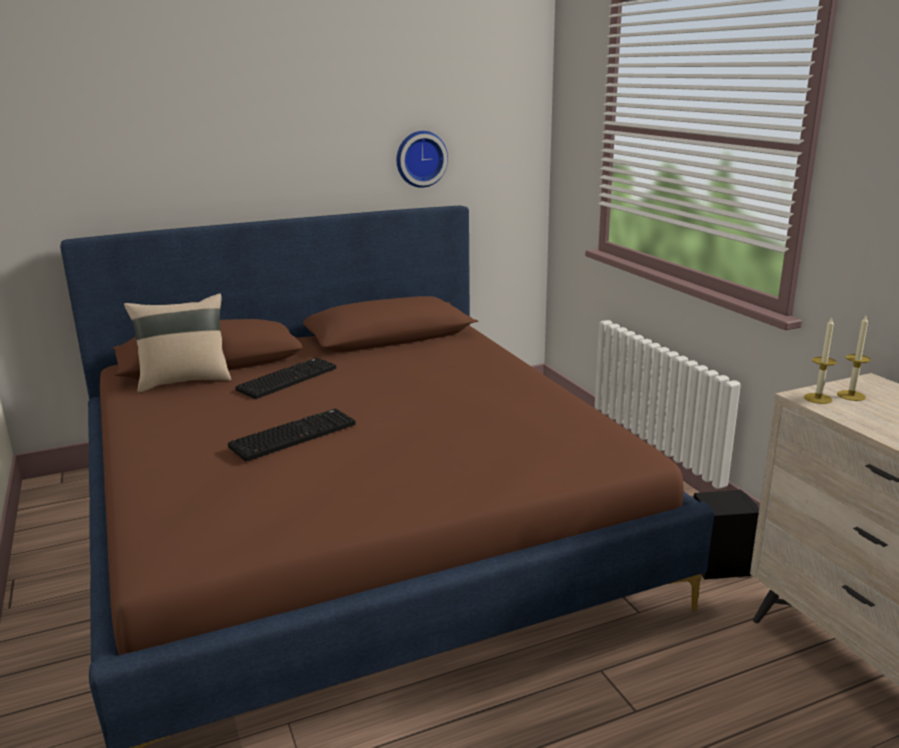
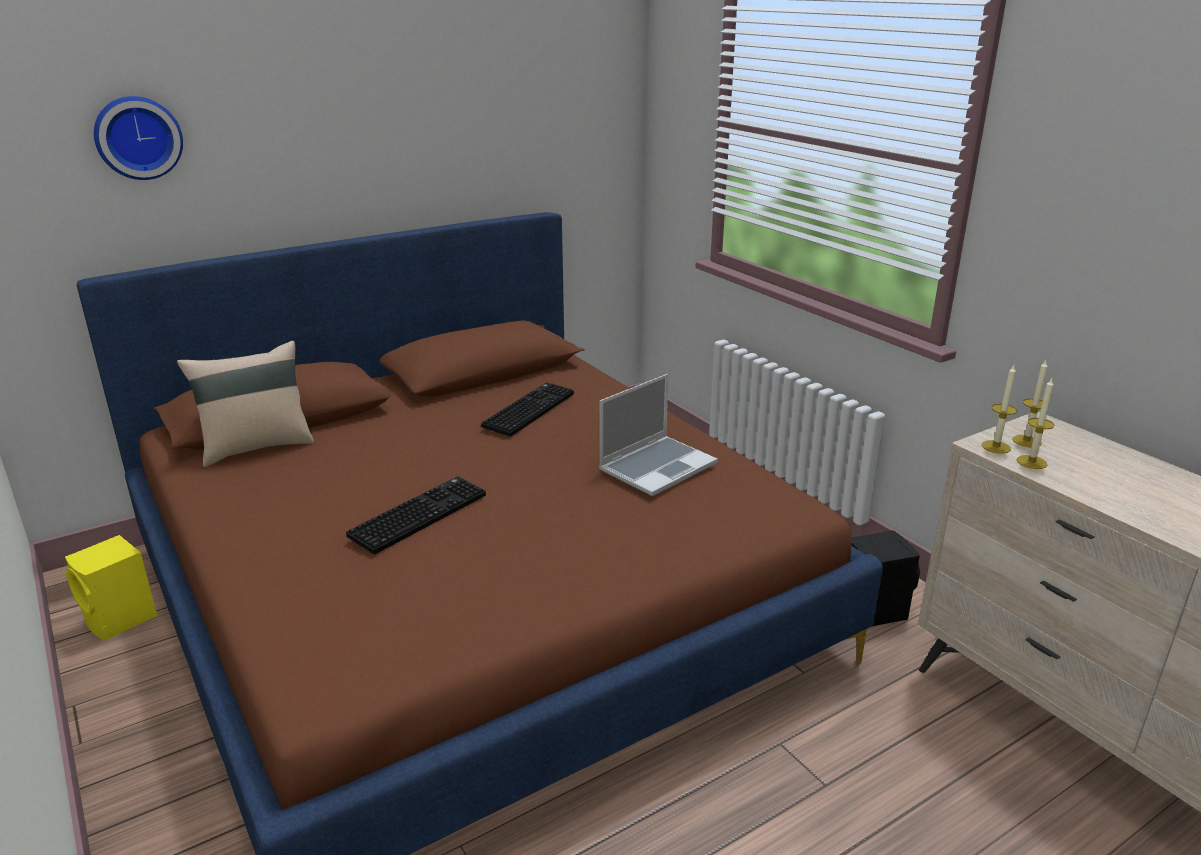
camera: 10 degrees left, 5 degrees up
(69, 519) = (121, 620): none -> yellow speaker
(287, 379) = (382, 437): keyboard -> keyboard (528, 409)
(420, 159) = (503, 158): wall clock -> wall clock (138, 137)
(514, 412) = (657, 467): none -> laptop
(849, 412) = (1031, 462): none -> candle

